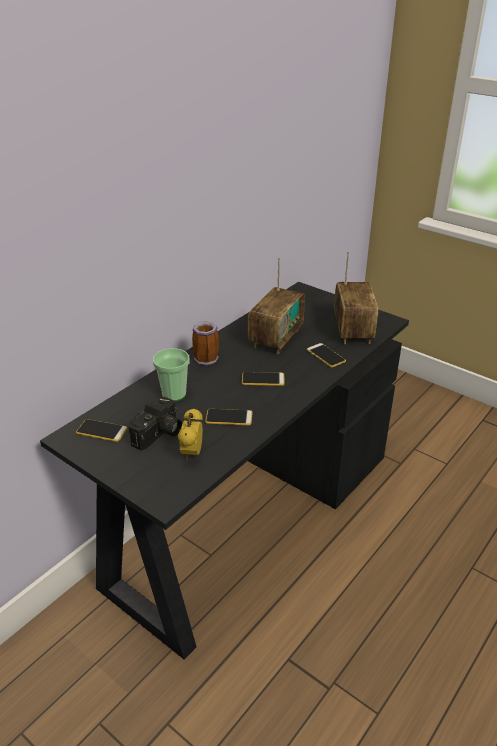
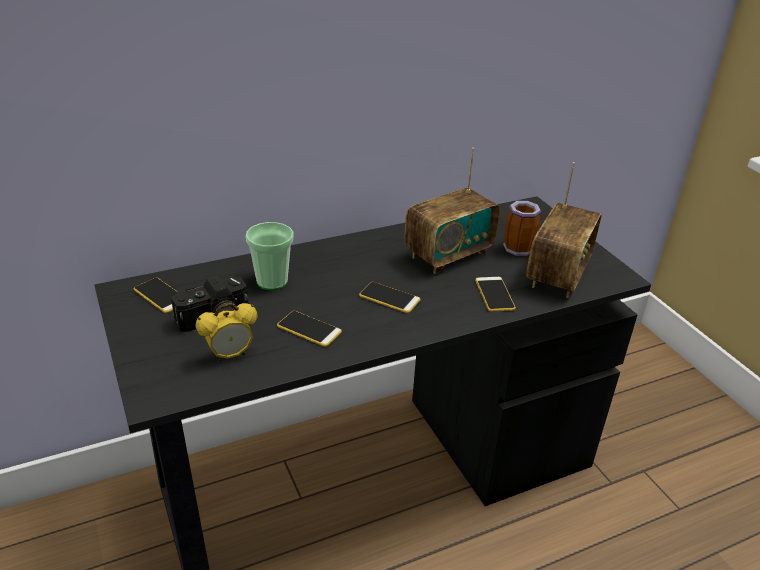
camera: 25 degrees right, 0 degrees up
(192, 453) = (230, 355): alarm clock -> alarm clock turned 150 degrees counterclockwise
(205, 358) = (343, 252): mug -> mug (517, 247)

